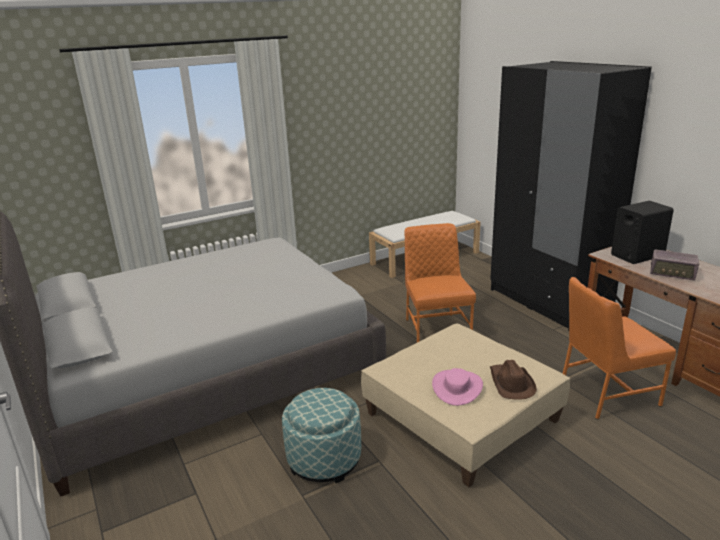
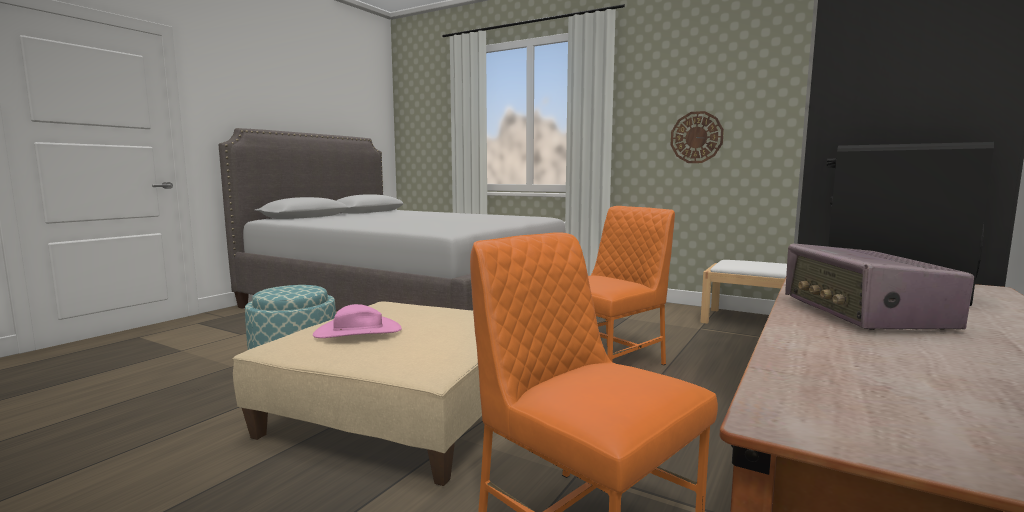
camera: 60 degrees right, 15 degrees down
(346, 144) = (696, 137): none -> wall clock
(511, 383) = (387, 355): brown hat -> none

